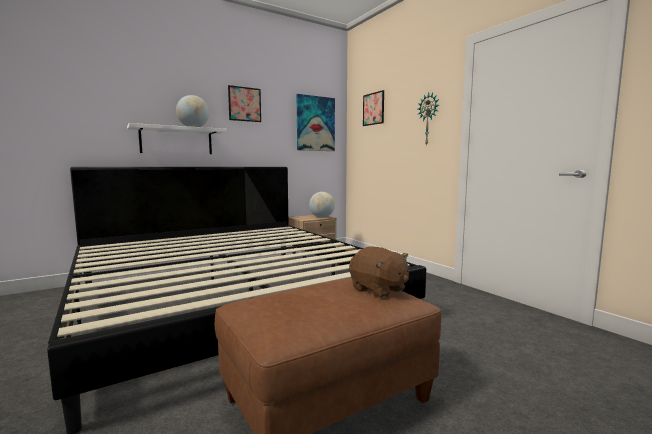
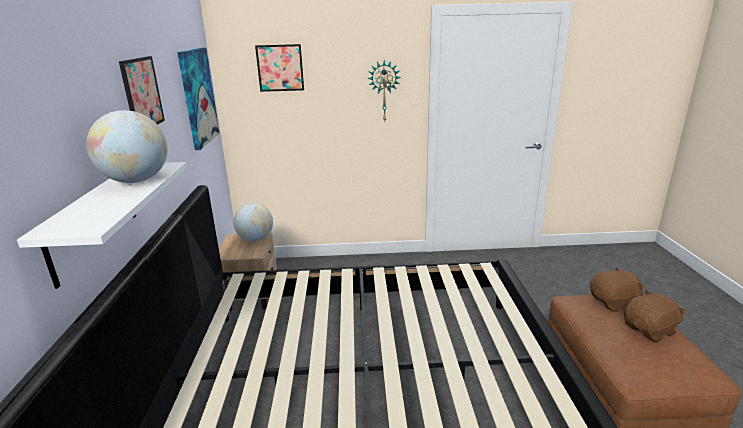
camera: 60 degrees left, 15 degrees up
(337, 304) = (649, 330): none -> brown plush toy

